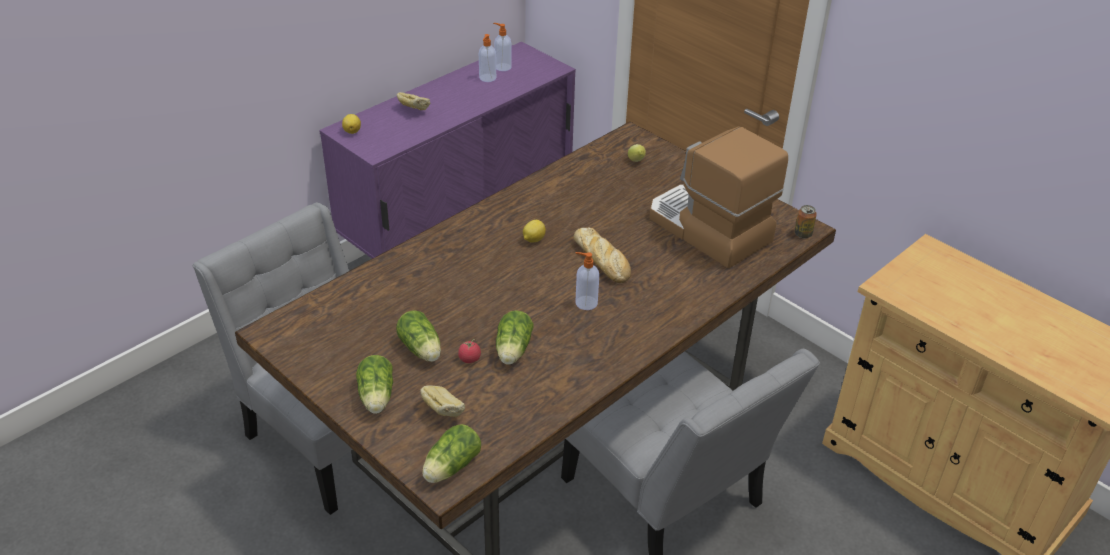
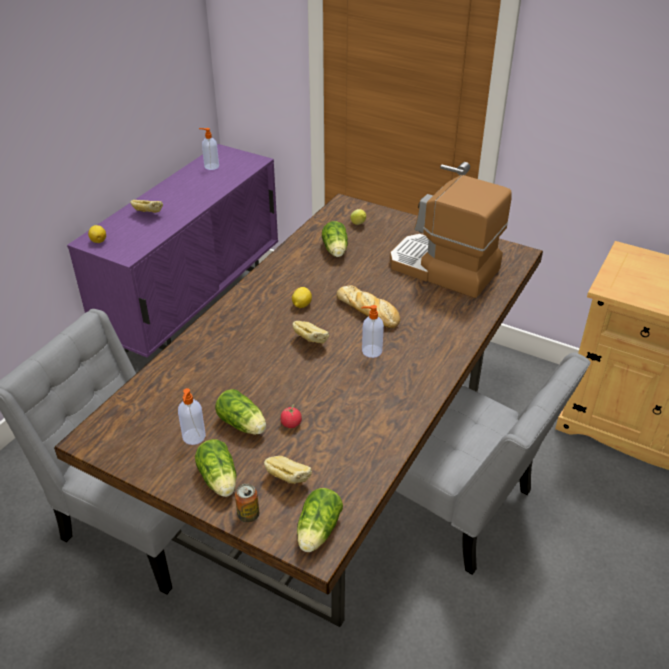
camera: 15 degrees left, 0 degrees up
(487, 78) = (202, 177): soap dispenser -> soap dispenser (194, 437)
(512, 351) = (326, 408): lettuce -> lettuce (335, 250)
(525, 280) = (310, 342): none -> bread
(803, 234) = (520, 259): can -> can (248, 515)

